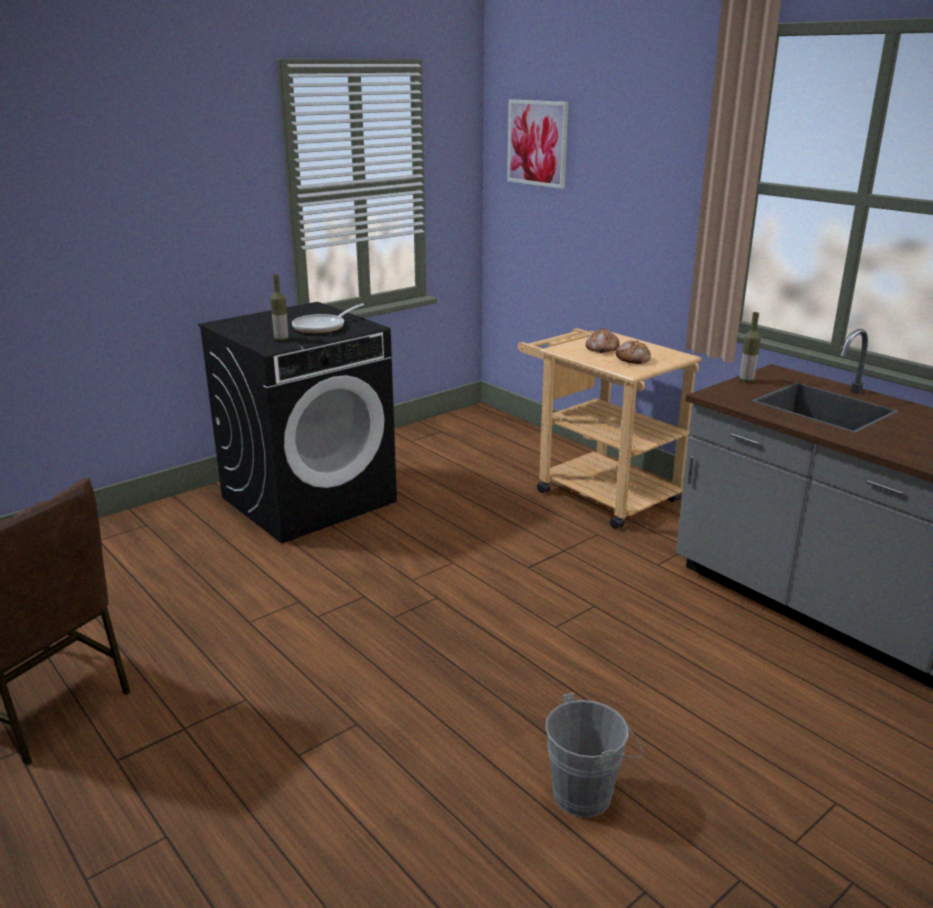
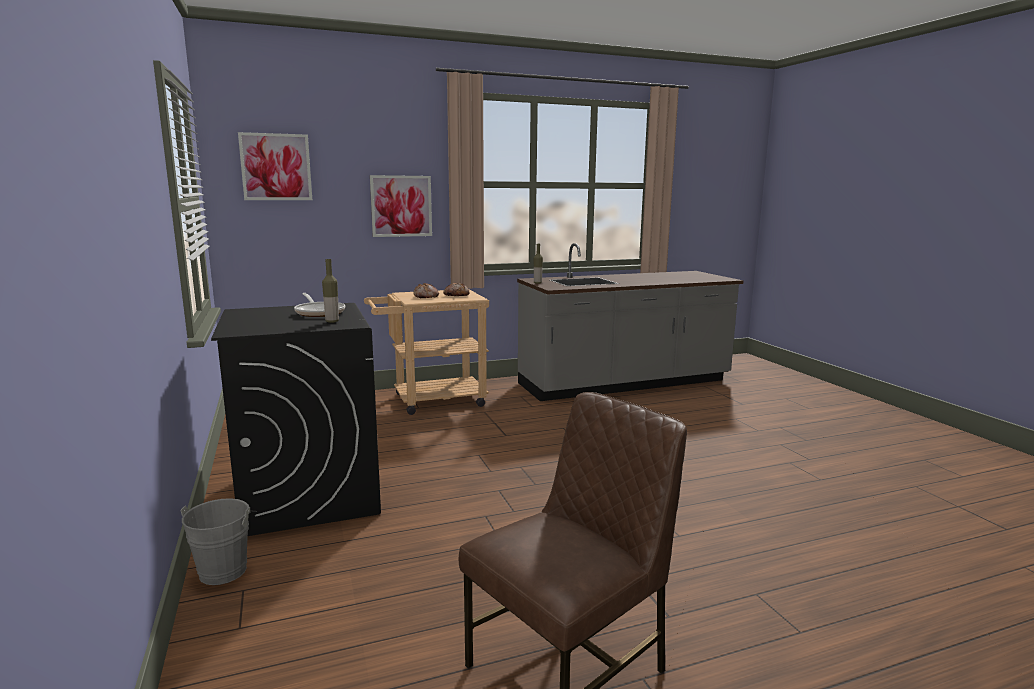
camera: 70 degrees left, 10 degrees down
(588, 793) = (725, 460): grey bucket -> grey bucket (225, 568)
(655, 210) = (401, 206): none -> picture

